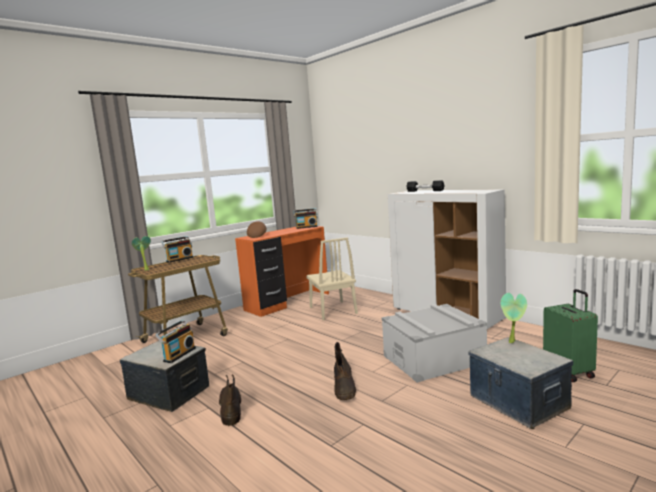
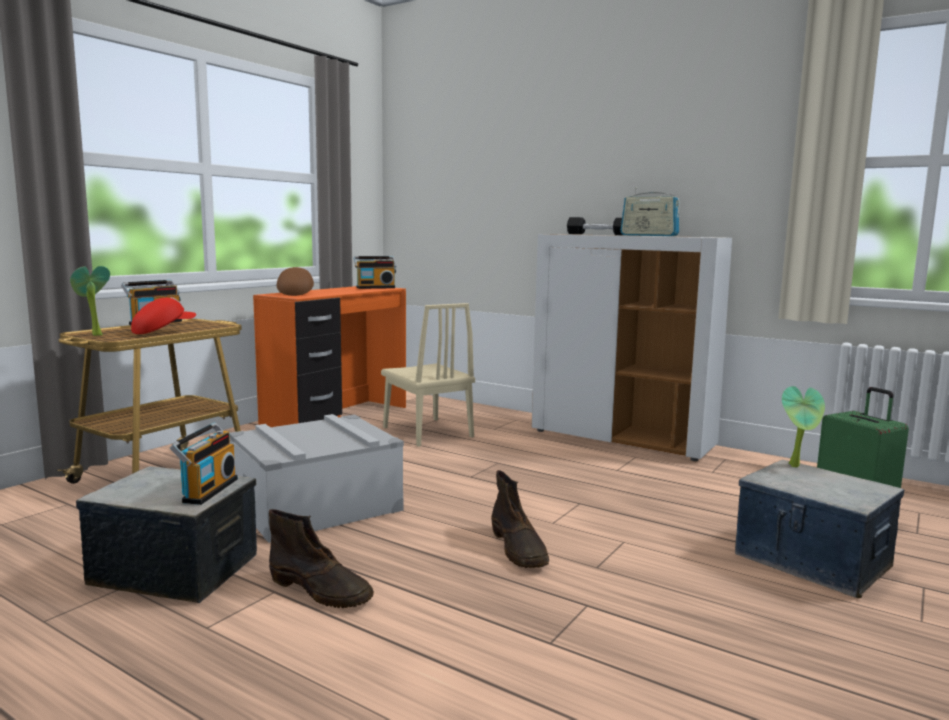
camera: 15 degrees left, 0 degrees up
(178, 266) = (163, 331): none -> red cap
(230, 408) = (321, 590): brown boot -> brown boot turned 150 degrees clockwise
(433, 359) = (642, 503): grey storage box -> grey storage box (316, 506)
(450, 192) = (649, 235): none -> radio

